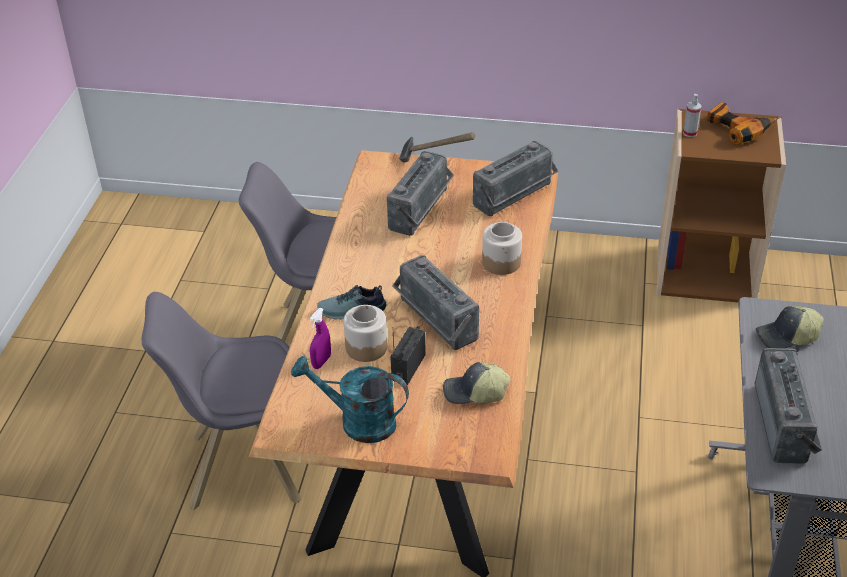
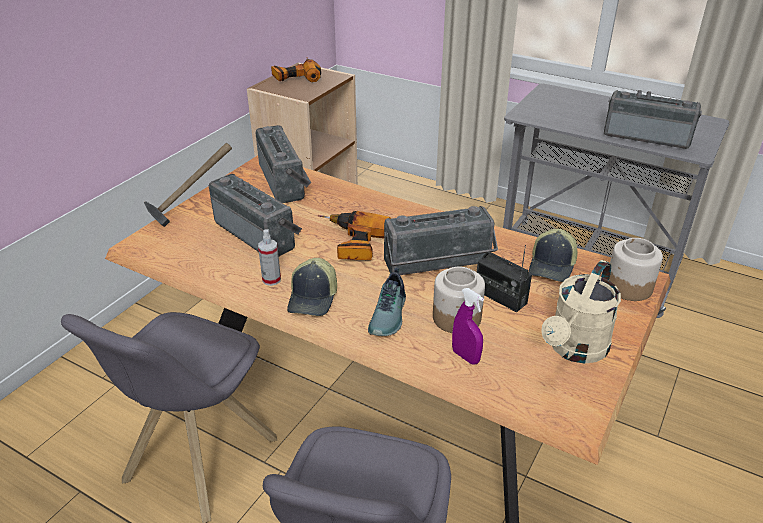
camera: 70 degrees left, 5 degrees down
(358, 422) = (574, 350): turquoise watering can -> beige watering can
(438, 265) = (353, 243): none -> power drill
(501, 262) = (374, 209): jar -> jar (628, 286)
(690, 133) = (283, 92): spray bottle -> spray bottle (271, 280)
(787, 337) = (556, 114): cap -> cap (314, 298)

